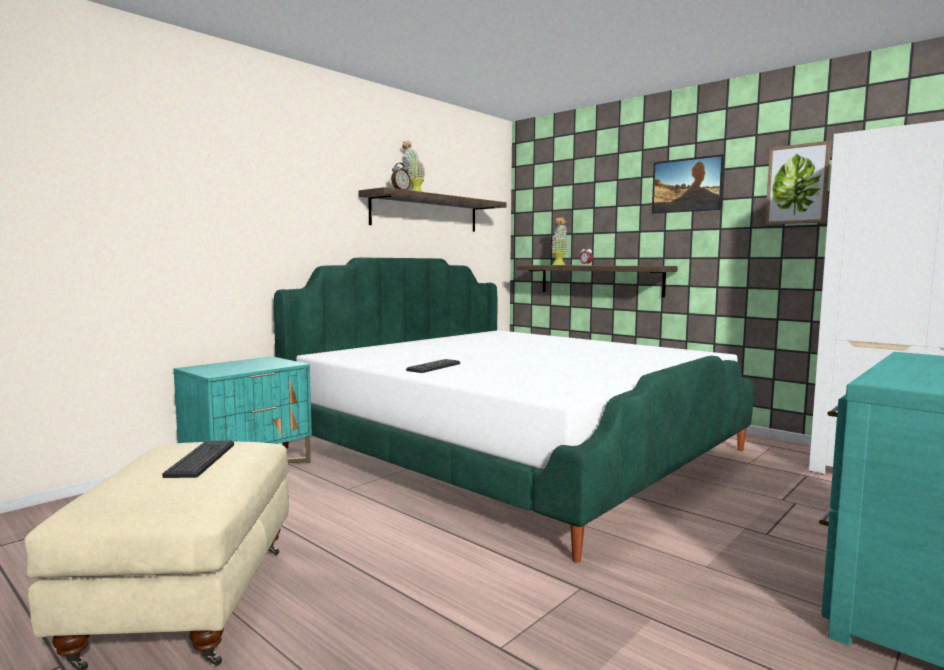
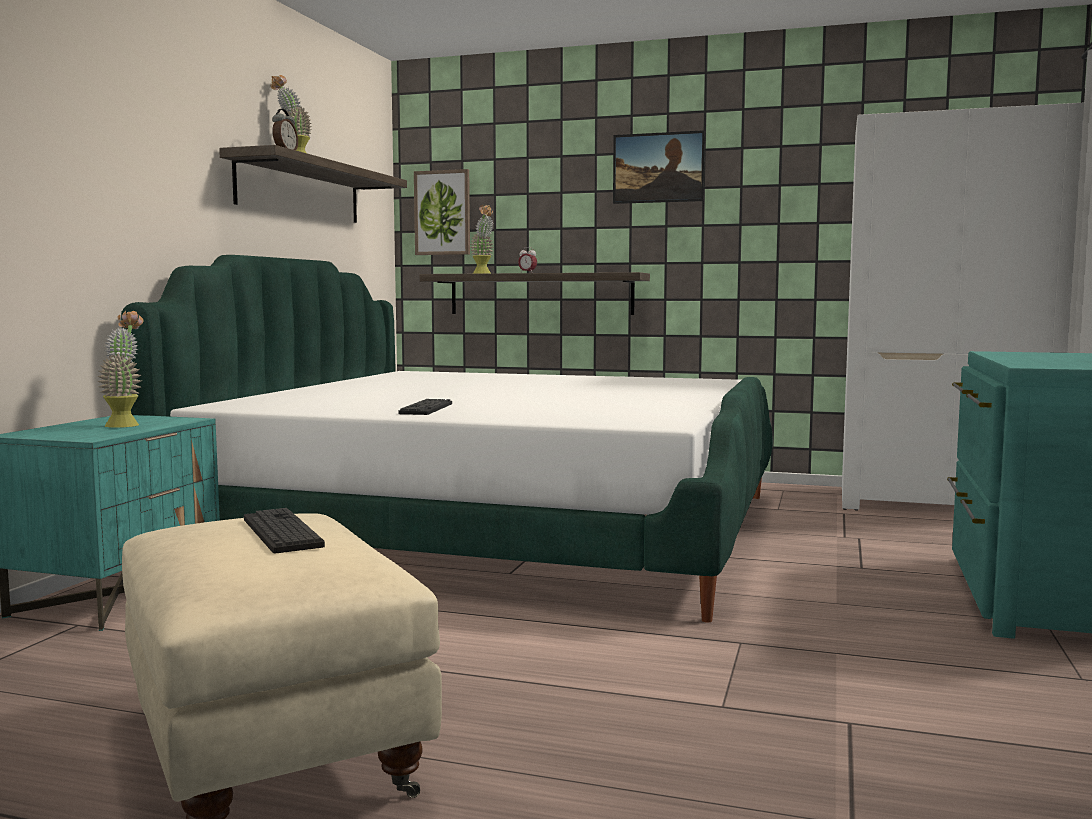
camera: 25 degrees left, 0 degrees up
(254, 365) = (126, 424): none -> potted plant
(797, 184) = (793, 173): picture -> picture (442, 213)

